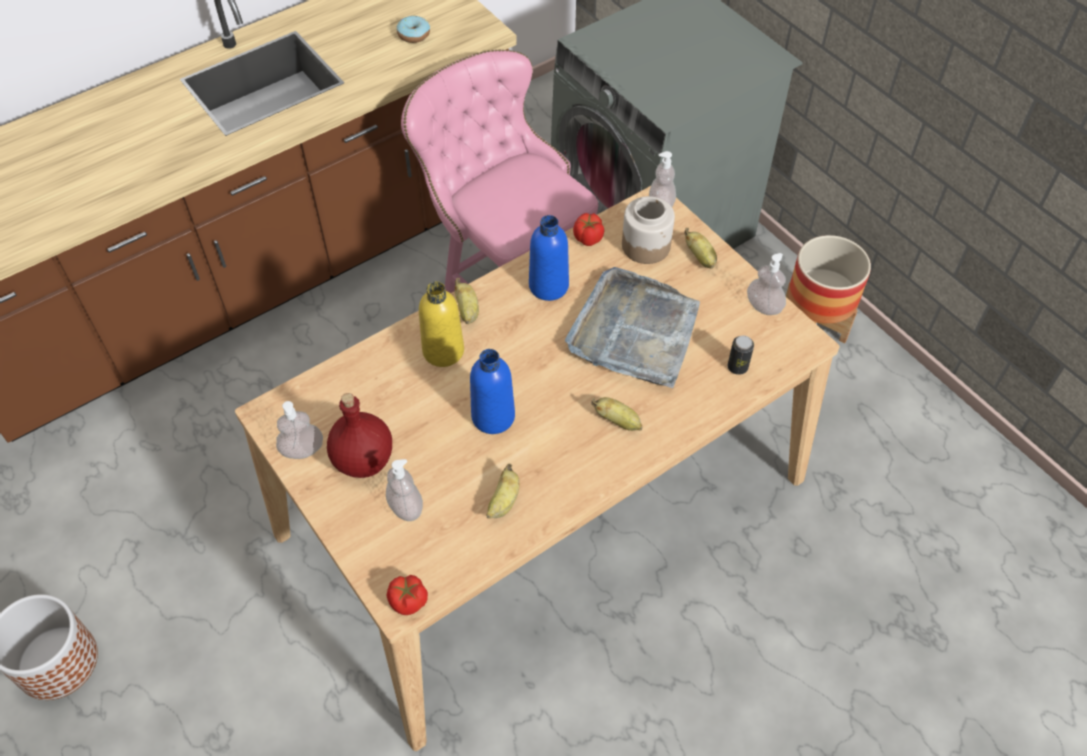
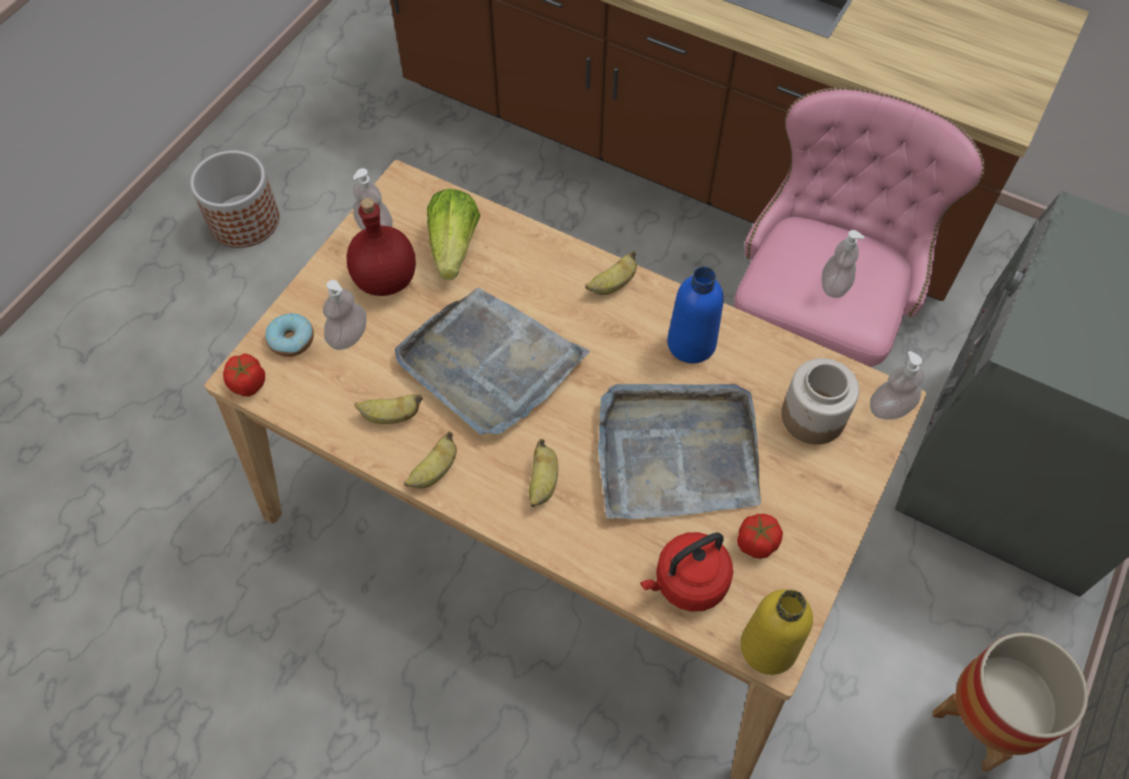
camera: 65 degrees right, 5 degrees up
(362, 400) = (454, 247): none -> lettuce
(414, 35) = (947, 60): donut -> donut (291, 340)
(443, 351) = (549, 286): yellow bottle -> yellow bottle (768, 647)
(493, 416) = (489, 364): blue bottle -> grey tray
(588, 238) = (786, 354): tomato -> tomato (756, 542)
(701, 258) = (833, 482): banana -> banana (434, 472)
(737, 367) = (687, 582): can -> red kettle
(763, 306) = (800, 581): soap dispenser -> soap dispenser (834, 285)

